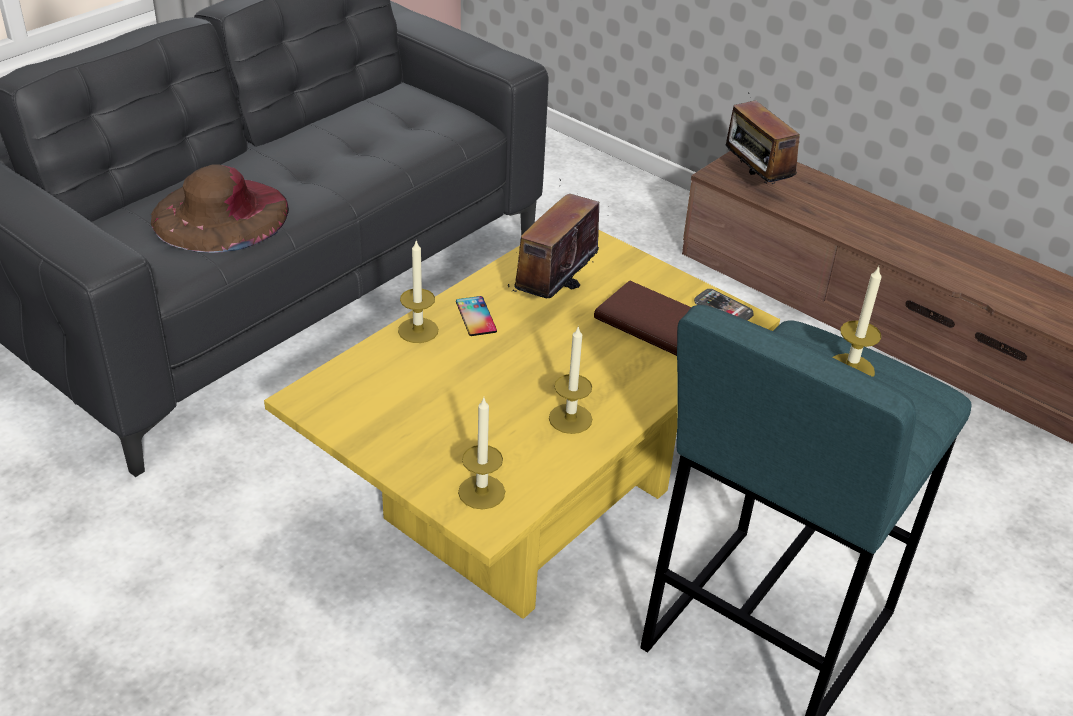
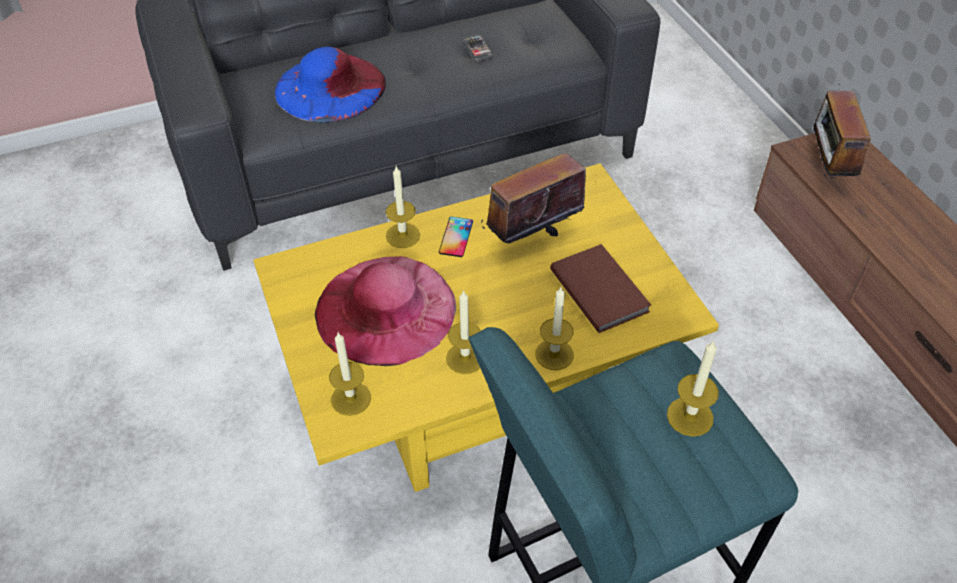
camera: 30 degrees right, 10 degrees up
(220, 214) = (330, 87): brown hat -> blue hat
(454, 401) = (386, 309): none -> pink hat
(653, 388) = (554, 354): none -> candle
(723, 309) = (672, 297): phone -> phone (477, 49)

